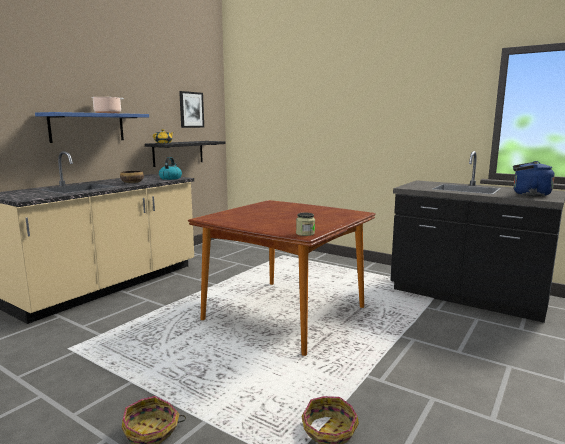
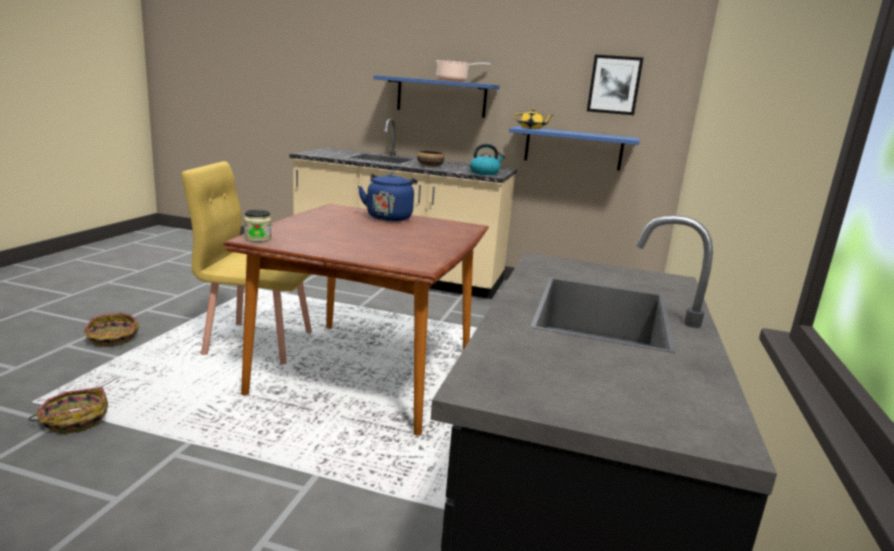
camera: 70 degrees right, 5 degrees up
(178, 153) = (573, 148): black shelf -> blue shelf
(212, 348) = (258, 342): none -> yellow chair
(528, 194) = (566, 372): blue kettle -> blue kettle (389, 217)

